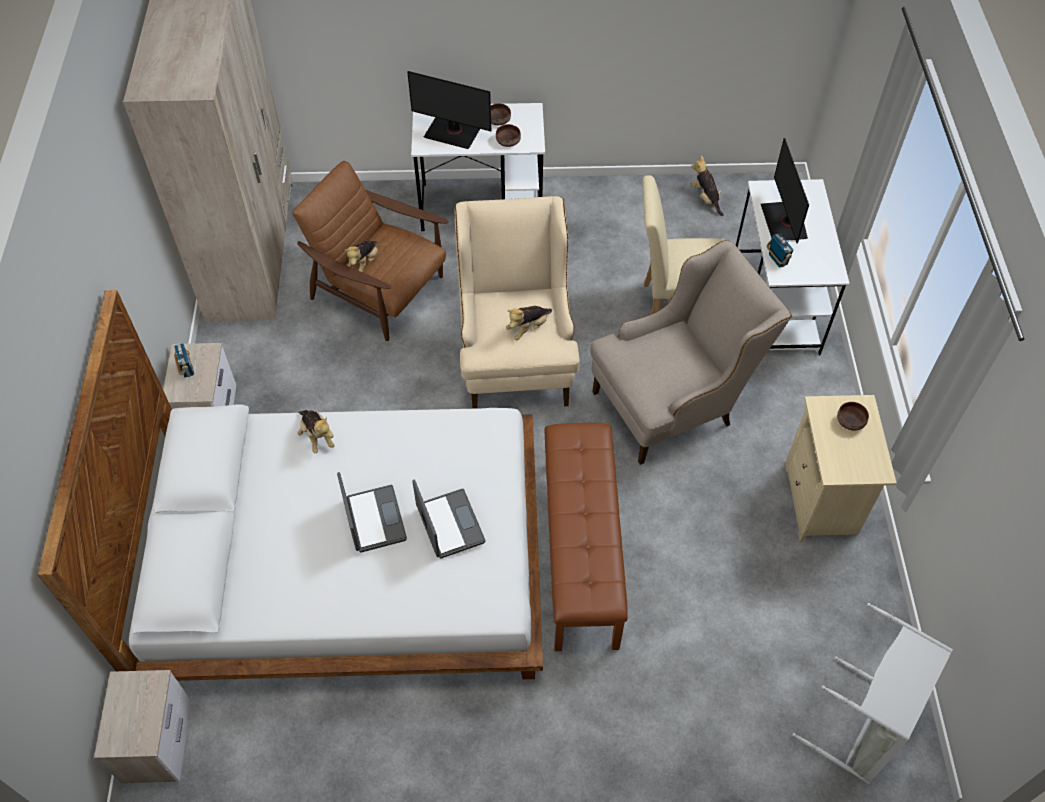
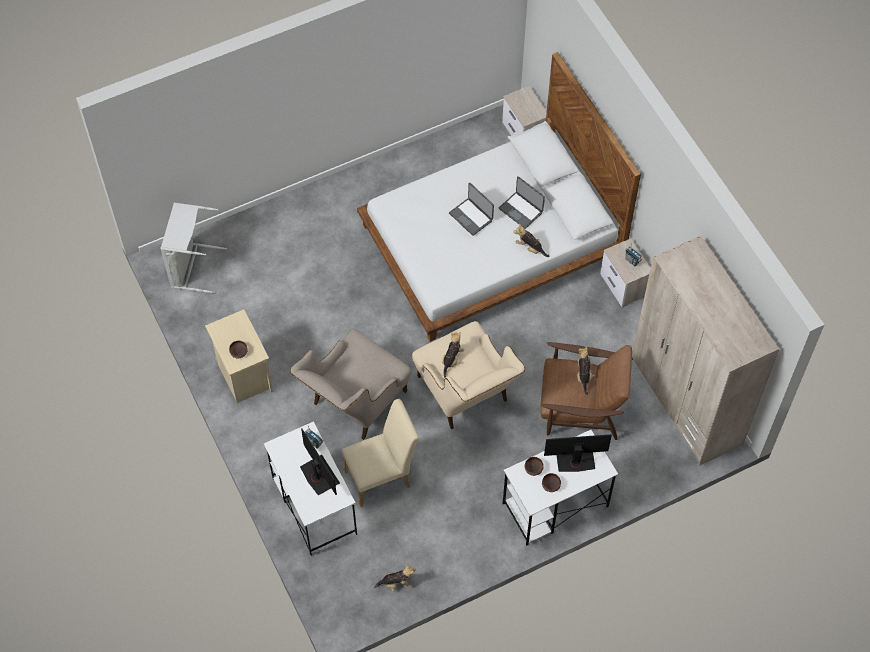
camera: 155 degrees right, 5 degrees up
(449, 524) = (432, 228): laptop -> laptop (521, 210)
(579, 552) = (369, 293): brown bench -> none
(706, 198) = (396, 583): plush toy -> plush toy turned 45 degrees counterclockwise

